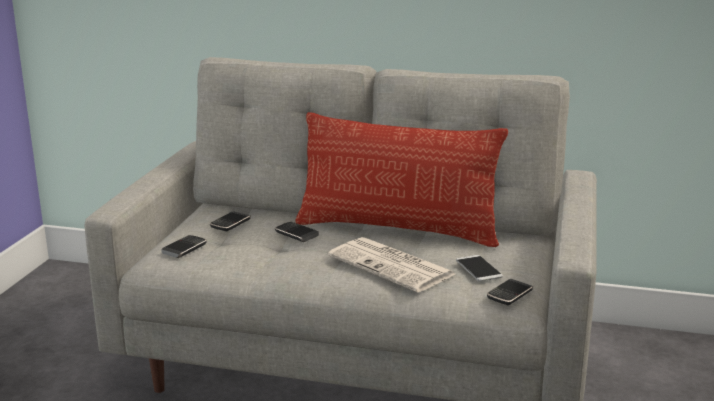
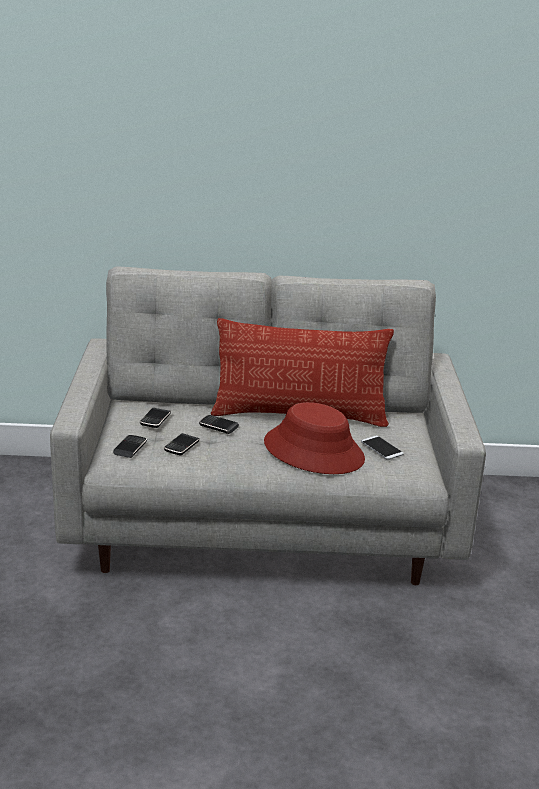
camera: 15 degrees left, 5 degrees up
(393, 266) = (314, 451): newspaper -> red hat
(509, 294) = (415, 470): phone -> phone (181, 446)

